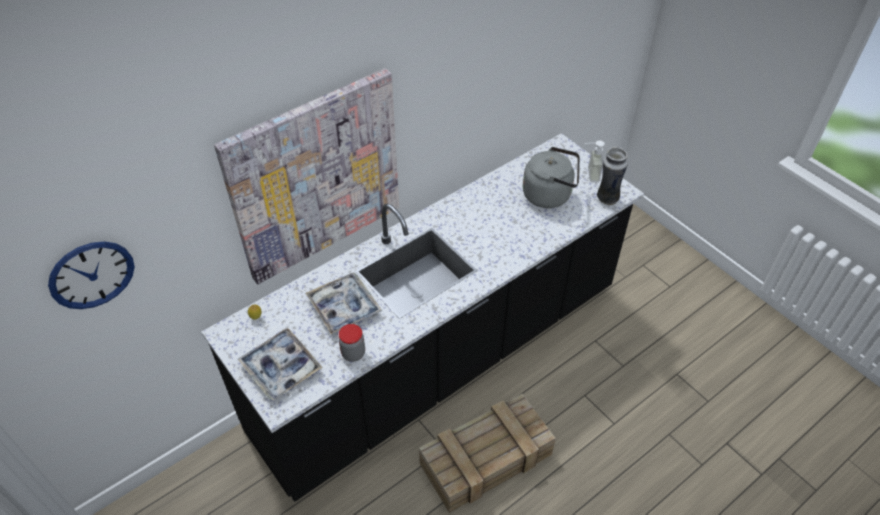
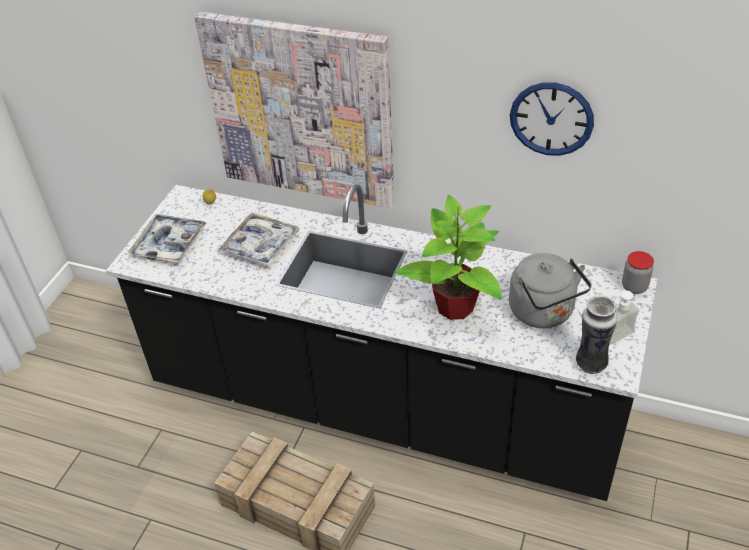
camera: 60 degrees right, 5 degrees down
(92, 275) = (95, 65): wall clock -> wall clock (551, 119)
(353, 353) = (214, 276): jar -> jar (634, 287)
(510, 233) = (454, 308): none -> potted plant

